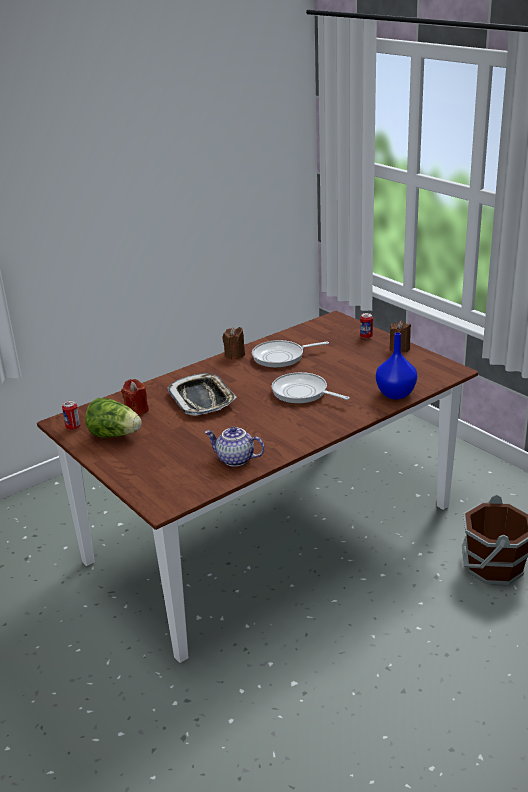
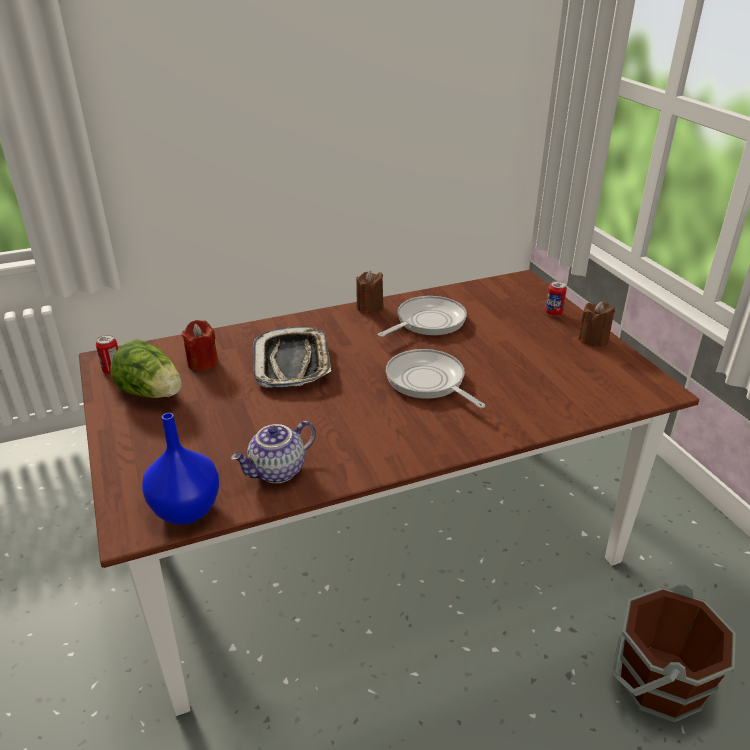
camera: 15 degrees right, 5 degrees up
(234, 460) = (278, 472): teapot -> teapot turned 75 degrees counterclockwise
(281, 357) = (427, 322): frying pan -> frying pan turned 135 degrees clockwise
(395, 394) = (559, 412): blue vase -> blue vase (185, 511)

